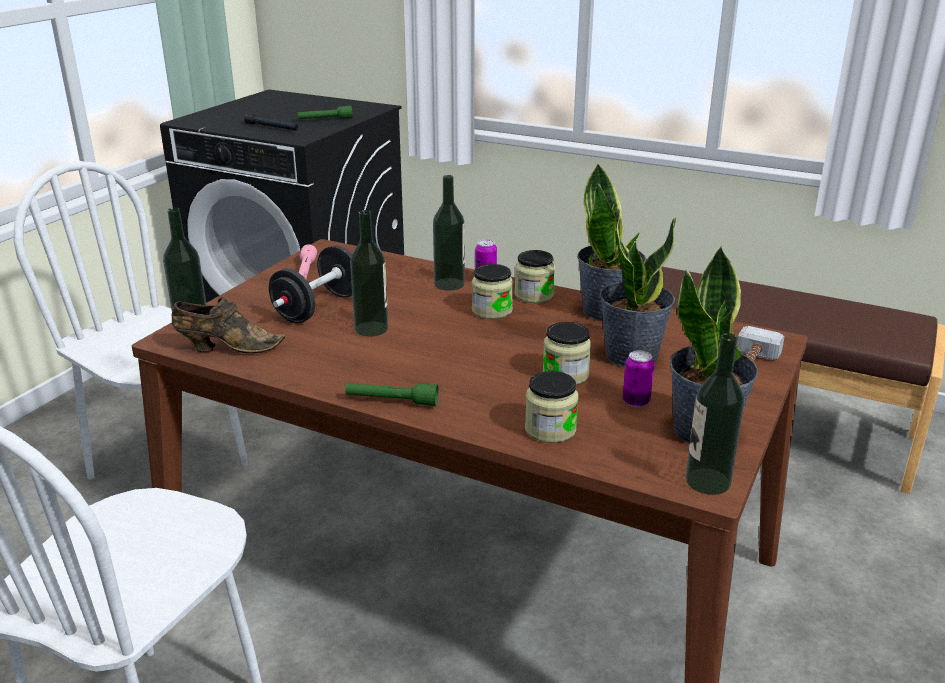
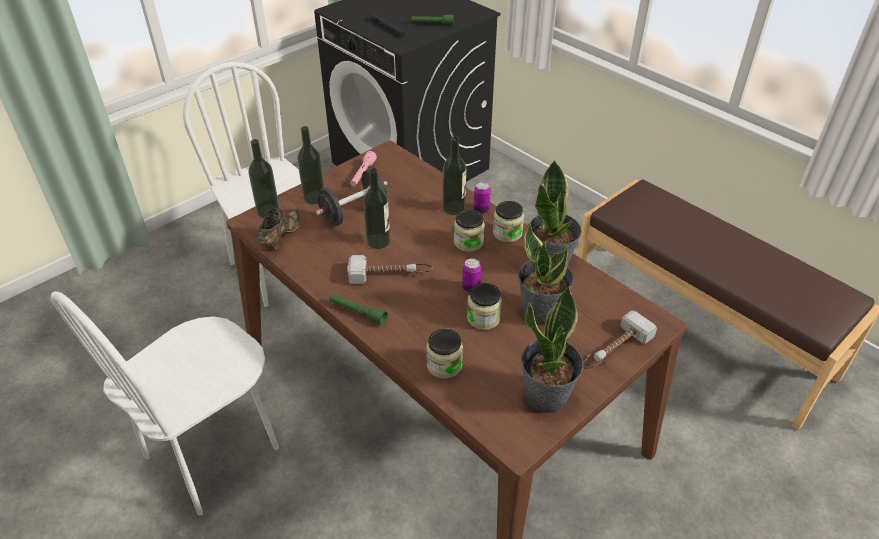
camera: 20 degrees right, 15 degrees up
(227, 348) = (280, 238): brown shoe -> brown shoe turned 90 degrees counterclockwise
(410, 356) = (390, 274): none -> hammer
(636, 402) = (516, 356): can -> can (471, 288)
(707, 481) = (520, 440): bottle -> bottle (314, 197)

